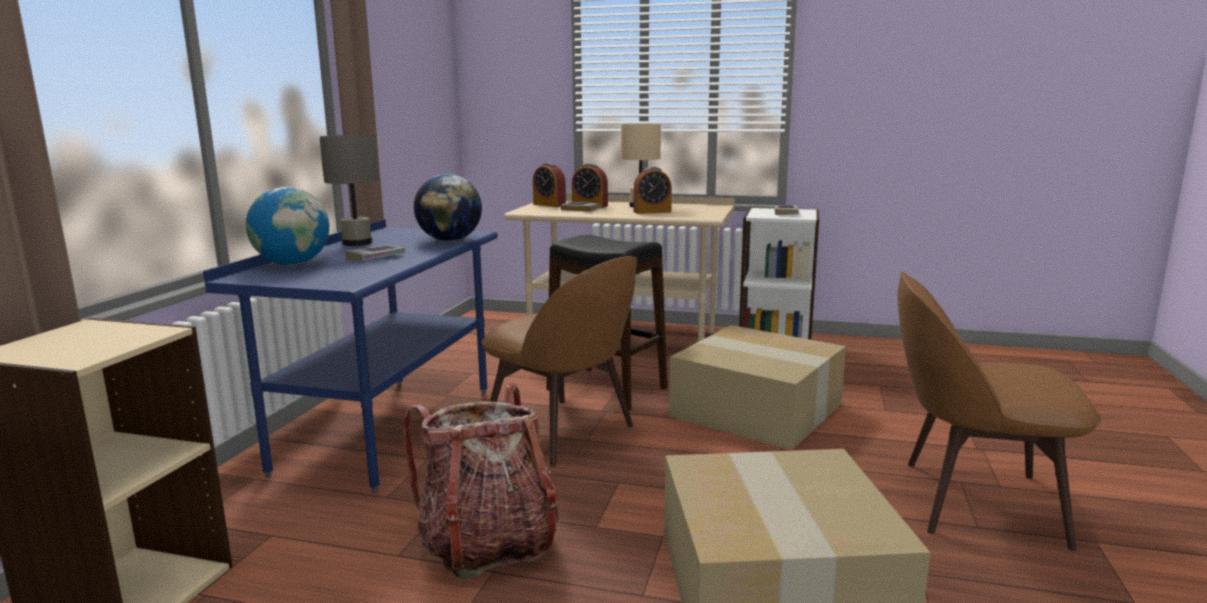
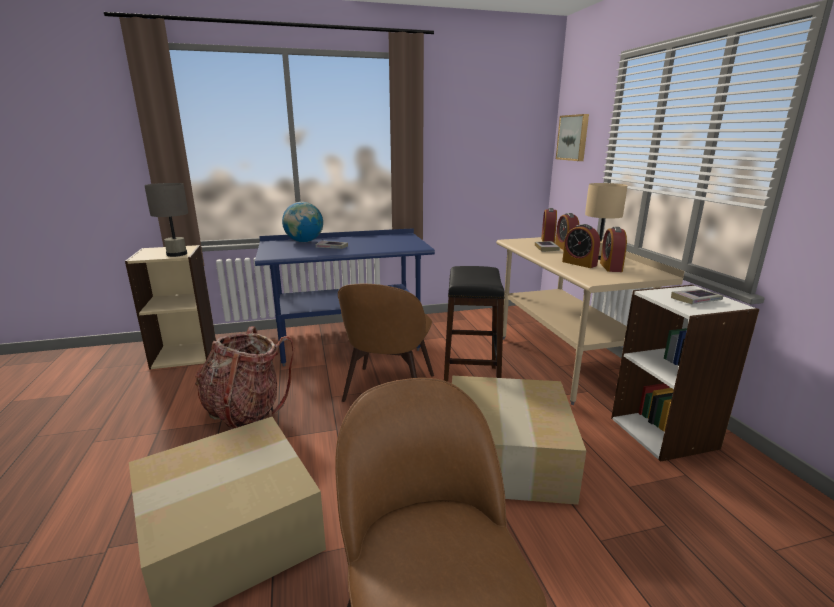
camera: 60 degrees right, 5 degrees up
(357, 243) = (362, 238): grey table lamp -> grey table lamp (176, 254)
(450, 240) = (392, 248): globe -> none
(501, 78) = (573, 137): none -> picture
(678, 209) = (610, 267): none -> alarm clock

